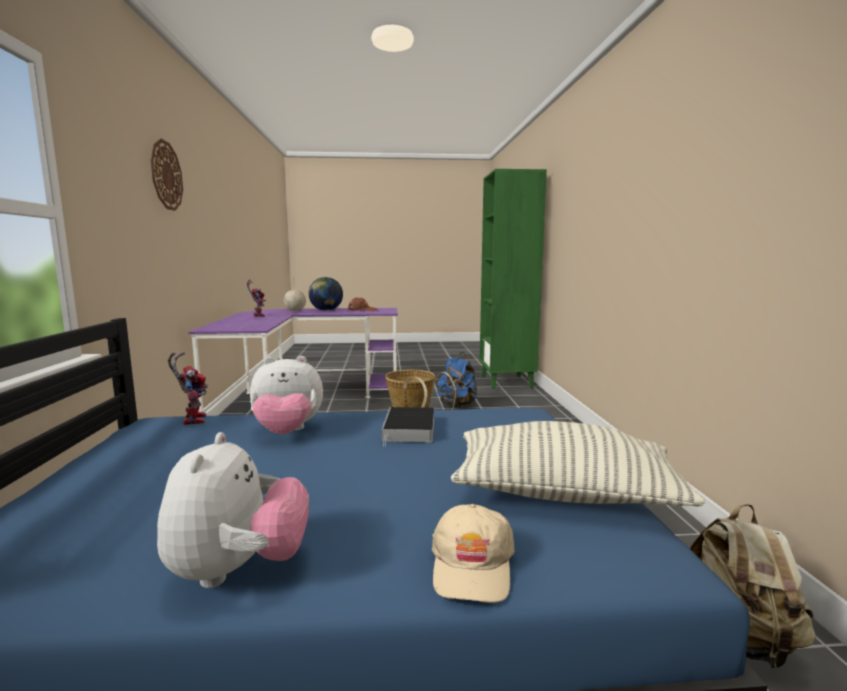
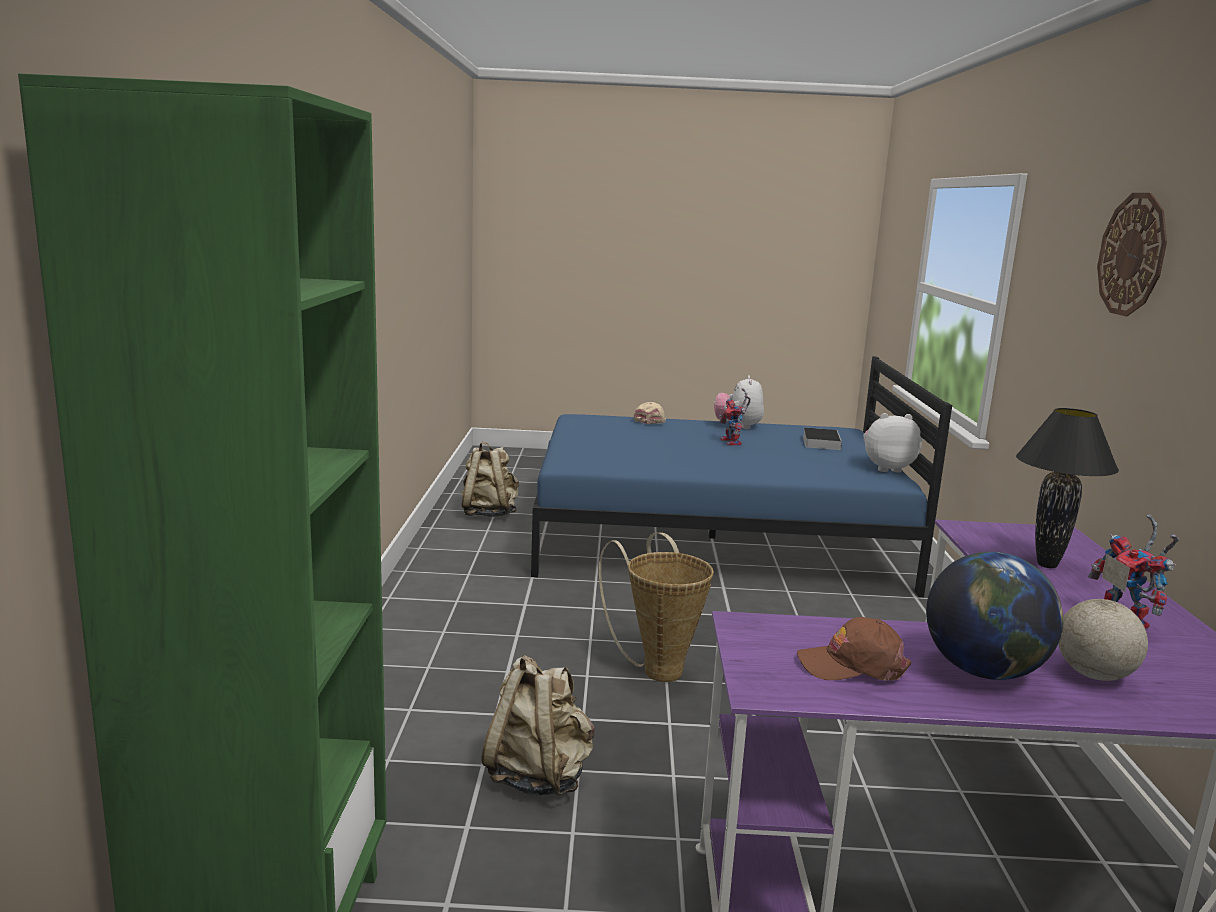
camera: 175 degrees left, 5 degrees up
(192, 419) = (861, 478): toy robot -> toy robot (733, 443)
(248, 322) = (1048, 565): none -> black table lamp
(287, 432) = (769, 466): plush toy -> plush toy (886, 468)
(410, 430) = (673, 460): book -> book (820, 442)
(457, 406) = (538, 776): blue backpack -> beige backpack
(563, 493) = (593, 431): pillow -> none

